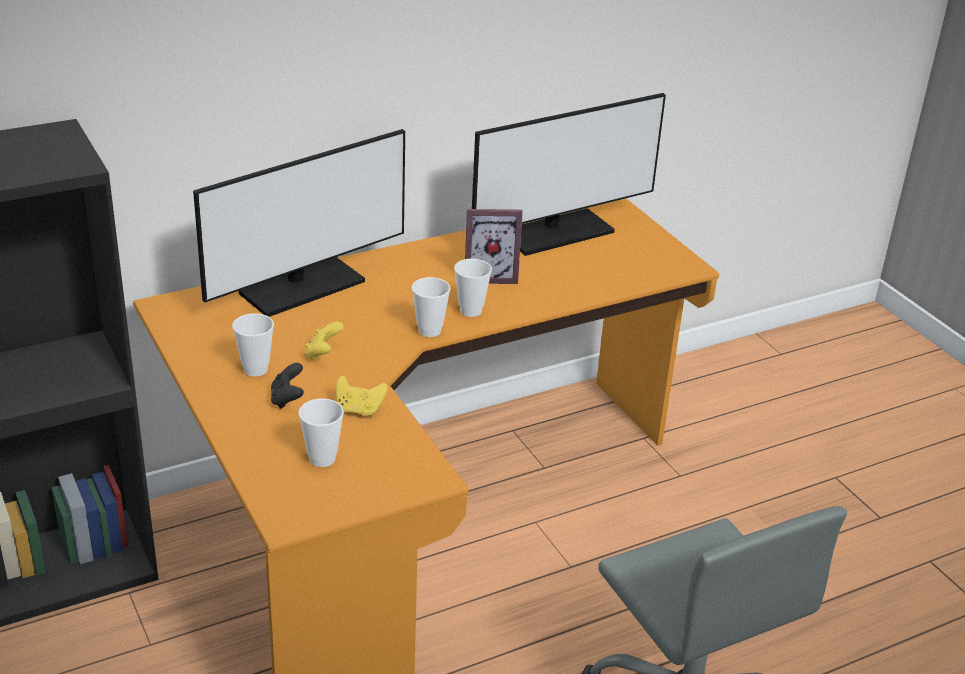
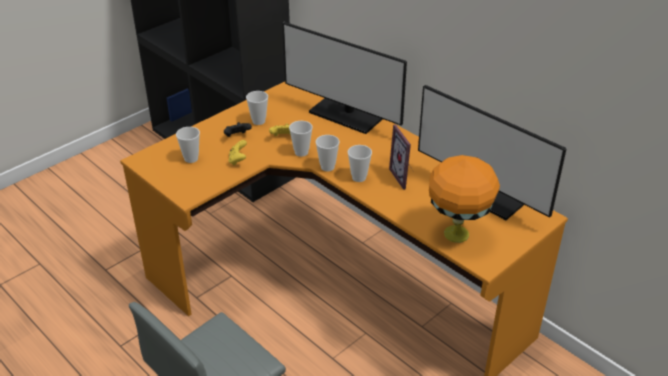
camera: 75 degrees right, 5 degrees up
(376, 345) = (301, 152): none -> cup
(626, 269) = (457, 233): none -> orange table lamp

